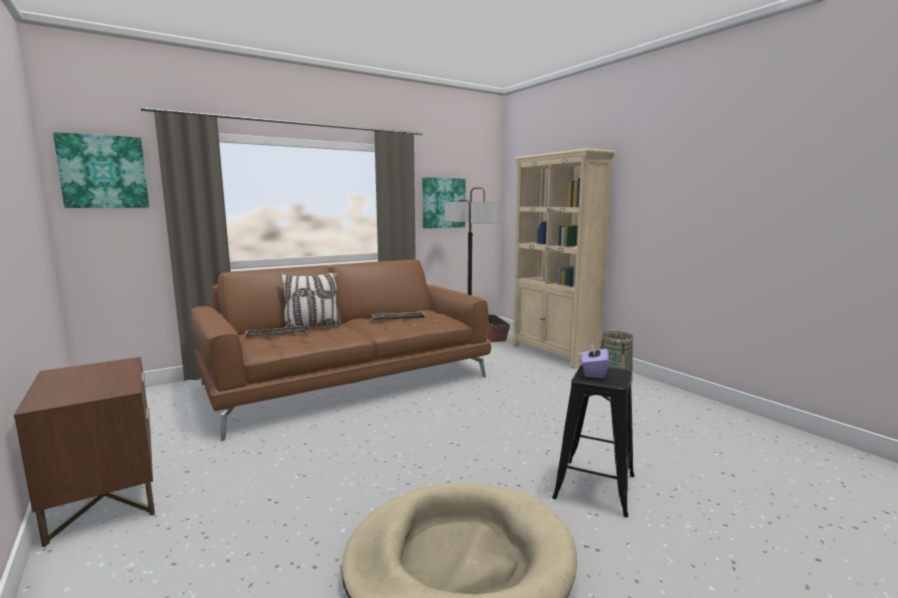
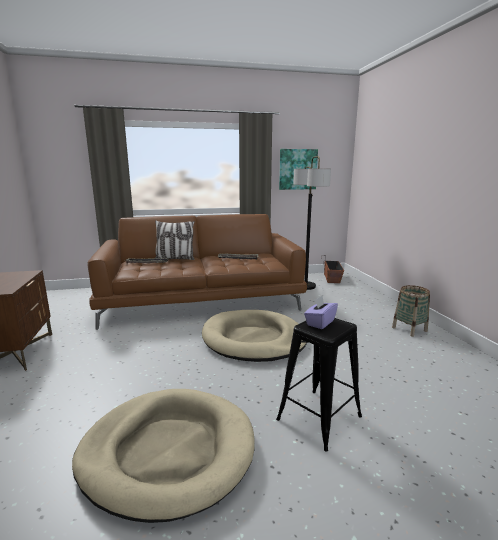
camera: 20 degrees right, 5 degrees up
(103, 172) = (56, 149): picture -> none
(456, 418) = (254, 339): none -> beige dog bed
(554, 353) = (373, 298): beige bookcase -> none

